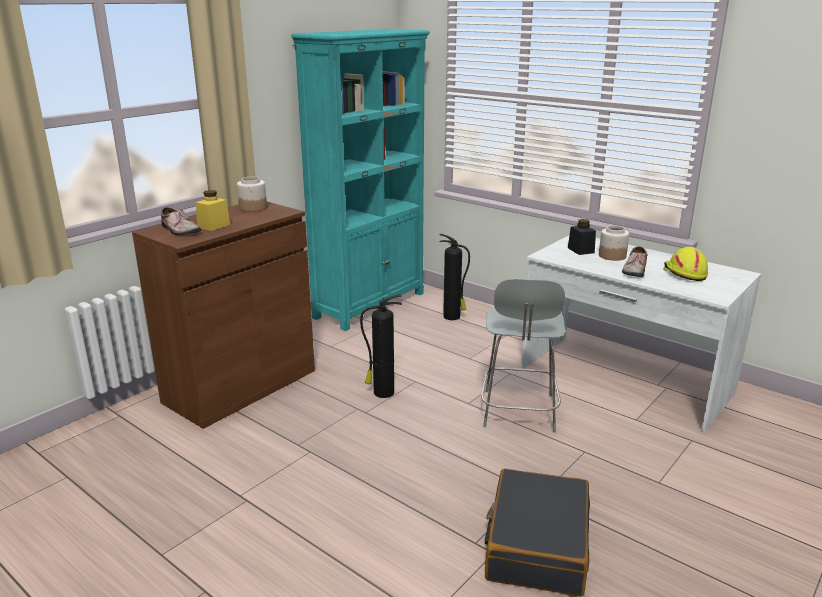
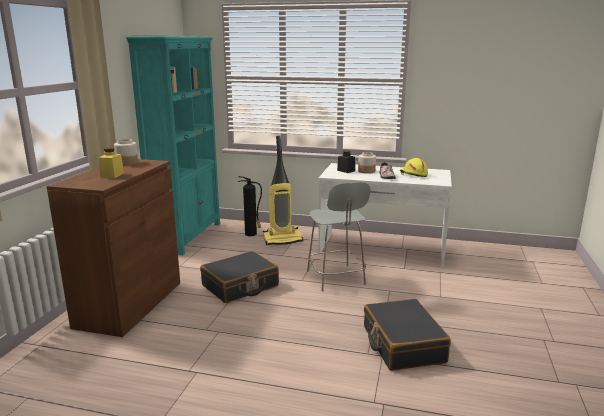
camera: 25 degrees left, 5 degrees down
(179, 230) = (87, 180): shoe -> none
(382, 393) = (240, 286): fire extinguisher -> black suitcase
(488, 334) = (282, 239): none -> vacuum cleaner

